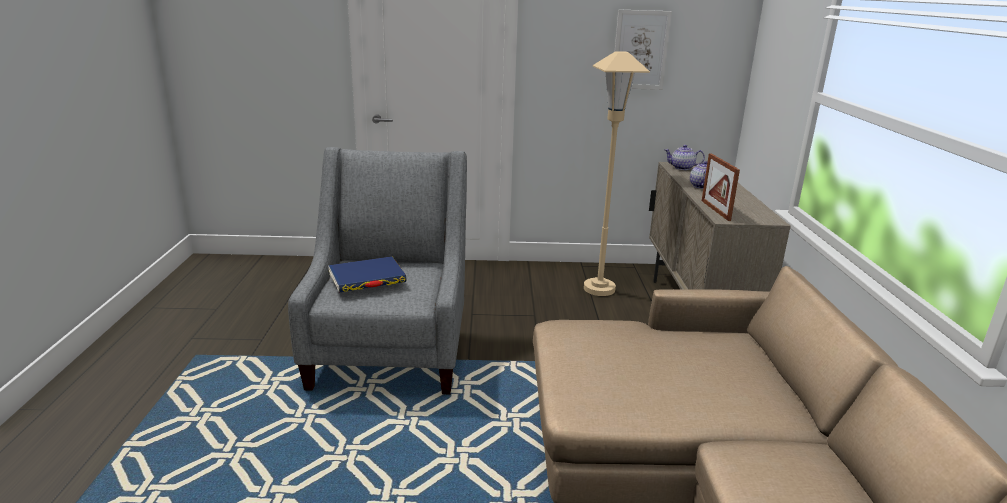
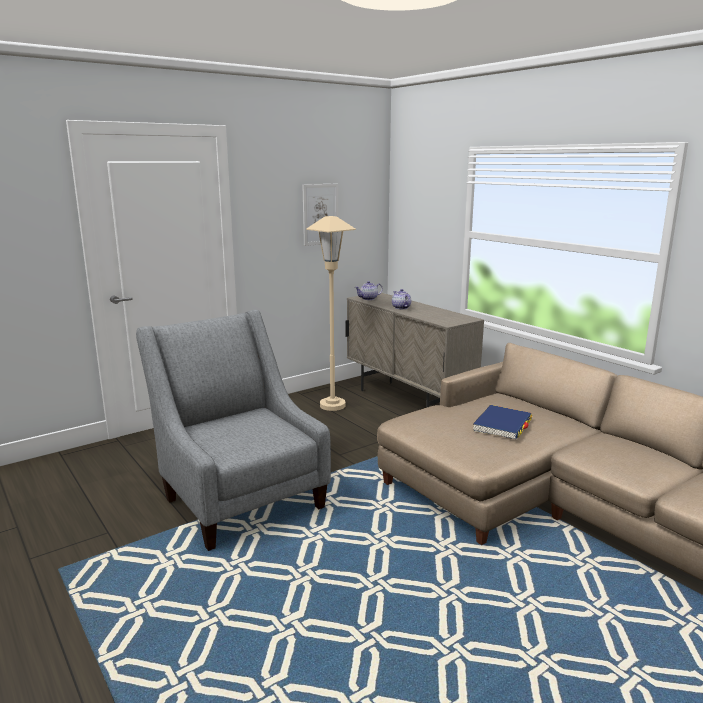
camera: 35 degrees left, 5 degrees down
(367, 278) = (234, 432): blue book -> blue book (502, 425)
(715, 210) = (434, 320): picture frame -> none

